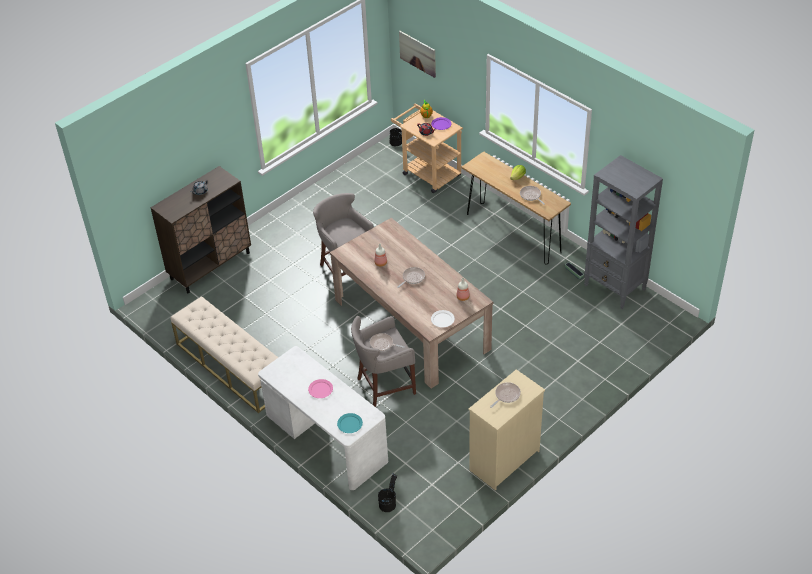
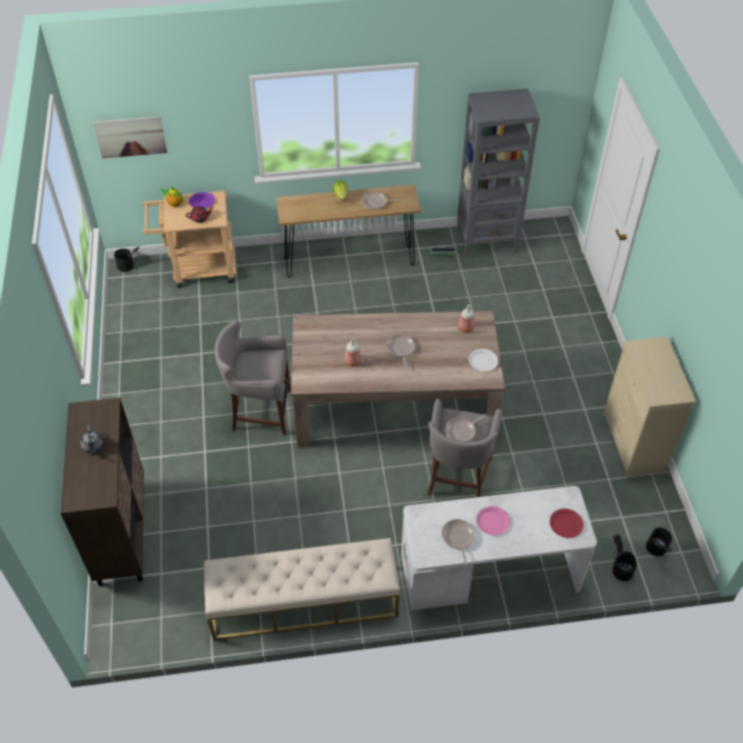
camera: 55 degrees left, 5 degrees up
(350, 424) = (566, 524): turquoise plate -> red plate
(421, 516) = (657, 551): none -> black bucket
(506, 395) = (654, 368): frying pan -> frying pan (458, 538)

